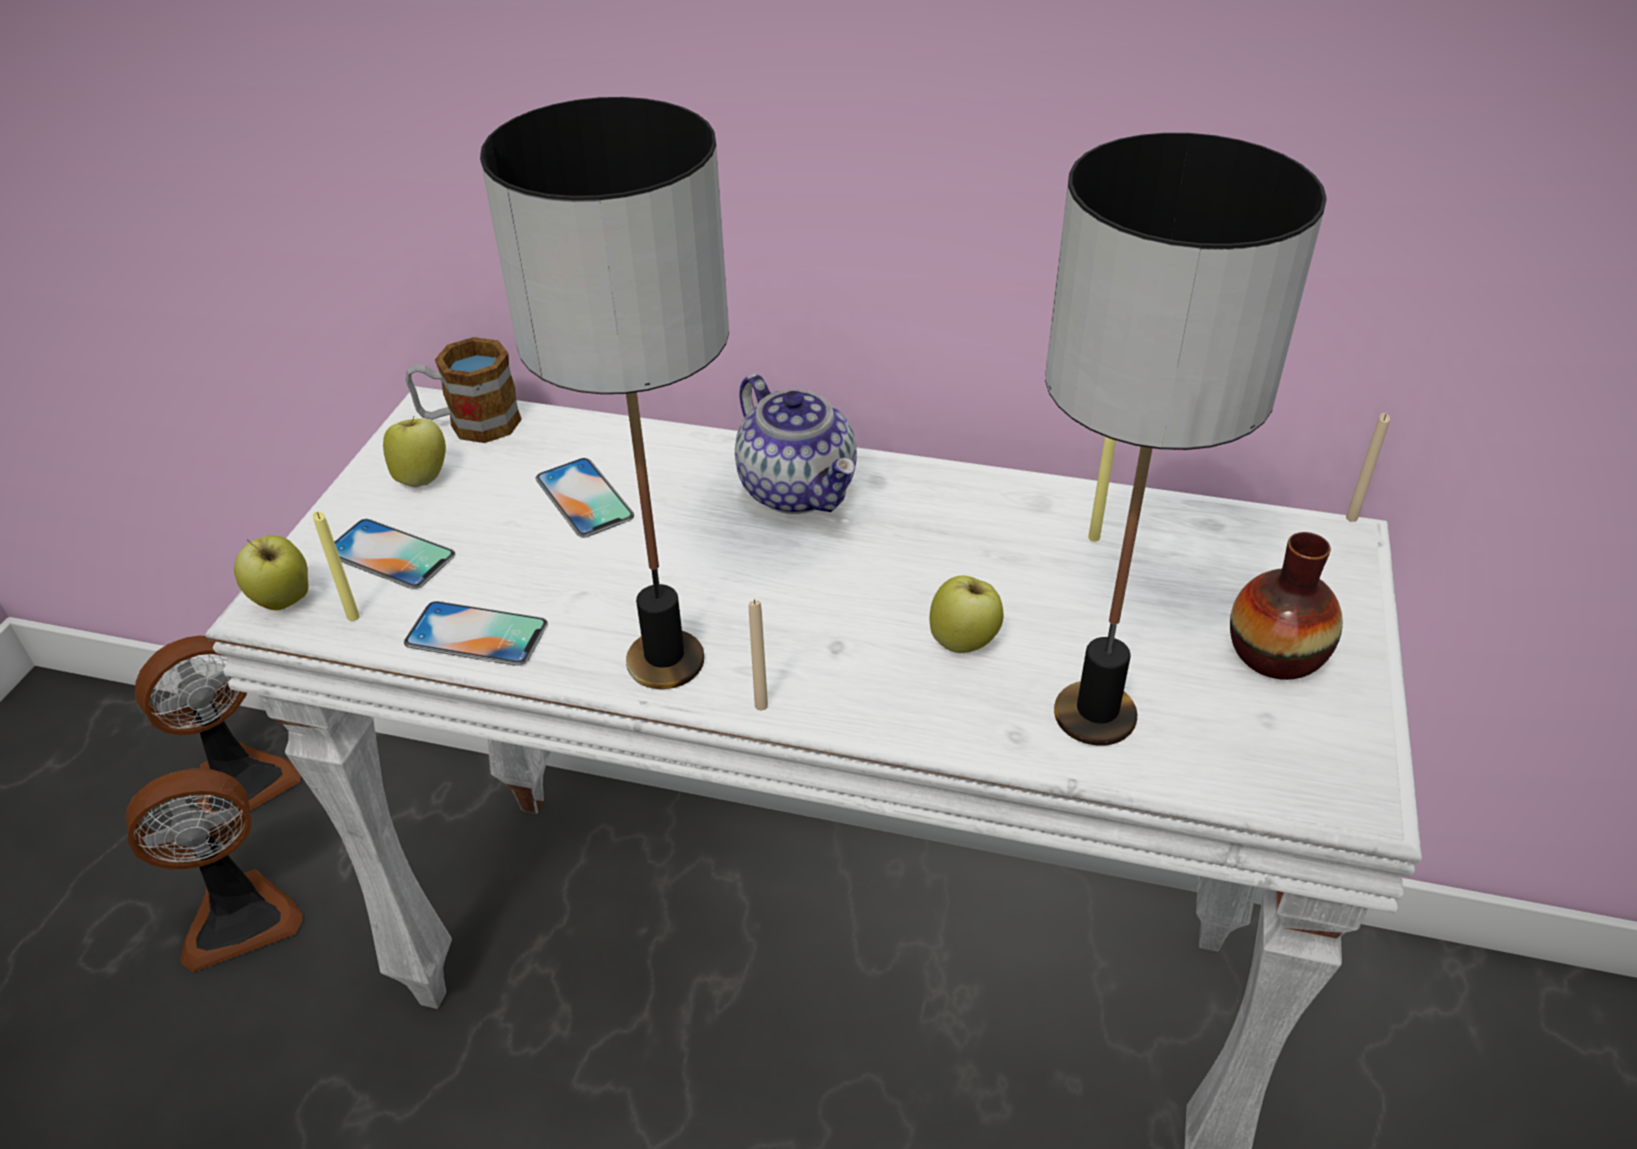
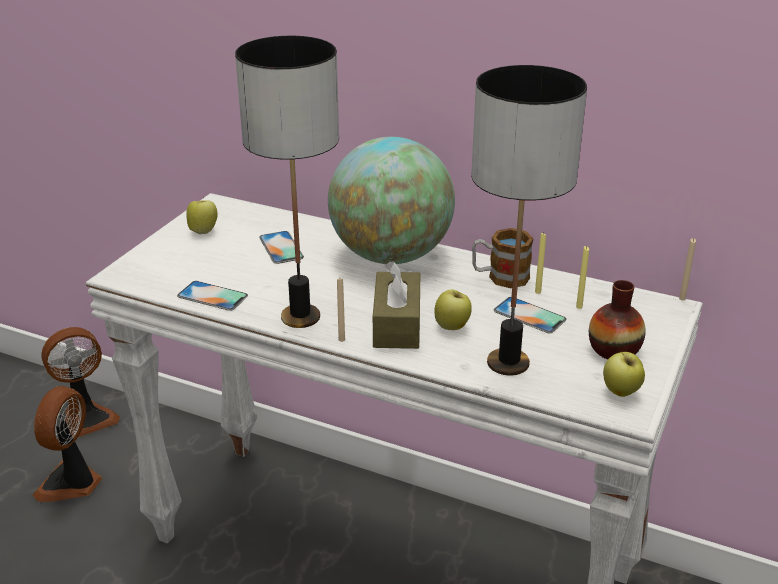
camera: 10 degrees right, 10 degrees down
(239, 915) = (72, 483): fan -> fan turned 120 degrees clockwise
(283, 601) = (124, 273): apple -> apple (620, 392)
(353, 617) = (156, 283): yellow candle -> yellow candle (579, 307)
(390, 554) = (180, 260): phone -> phone (529, 315)
(470, 424) = (233, 211): mug -> mug (500, 277)
(799, 490) = (391, 256): teapot -> globe
(857, 652) = (397, 324): none -> brown tissue box

